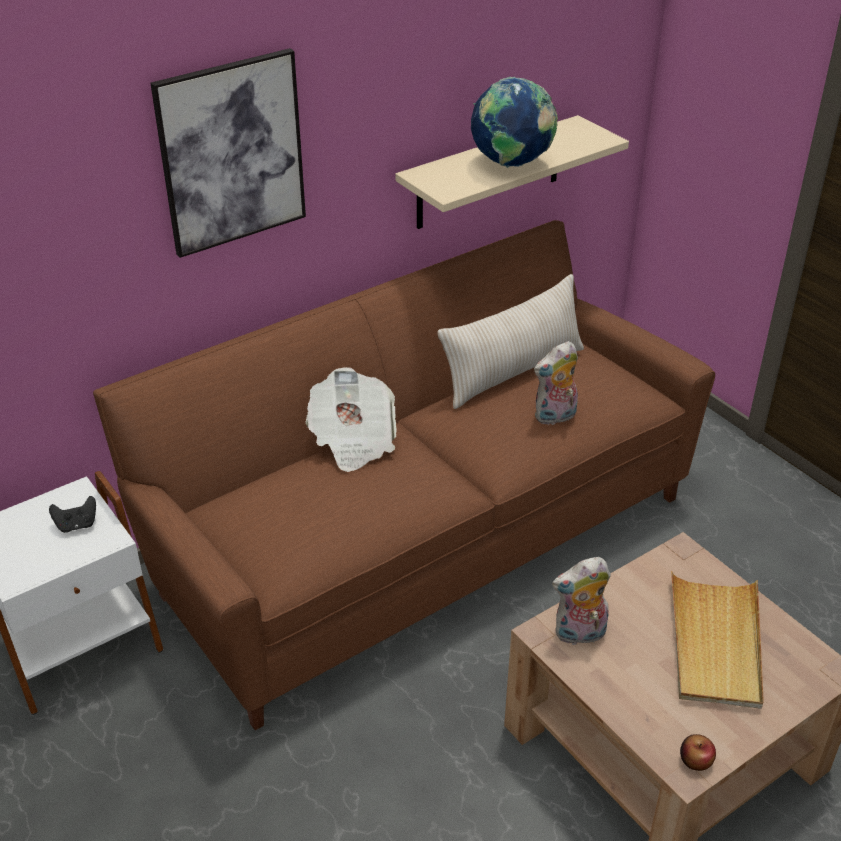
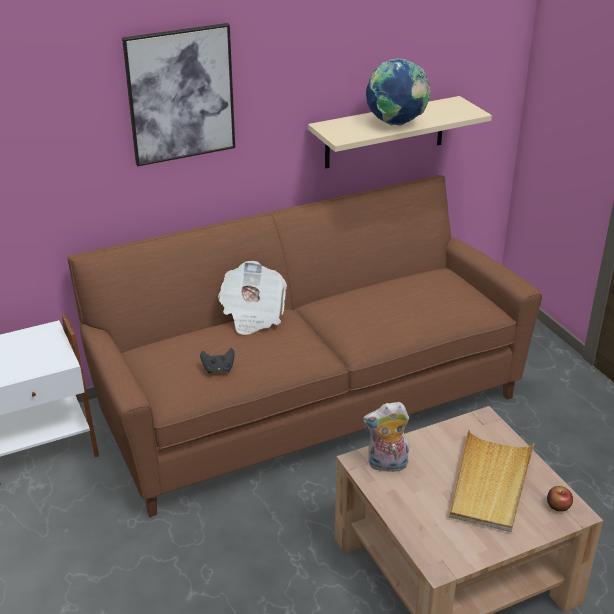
camera: 10 degrees right, 5 degrees down
(77, 525) = (43, 350): black game controller -> black game controller (218, 369)
(513, 372) = (387, 282): beige pillow -> none
(555, 417) = (408, 314): plush toy -> none
(695, 760) = (449, 560): apple -> apple (558, 506)

